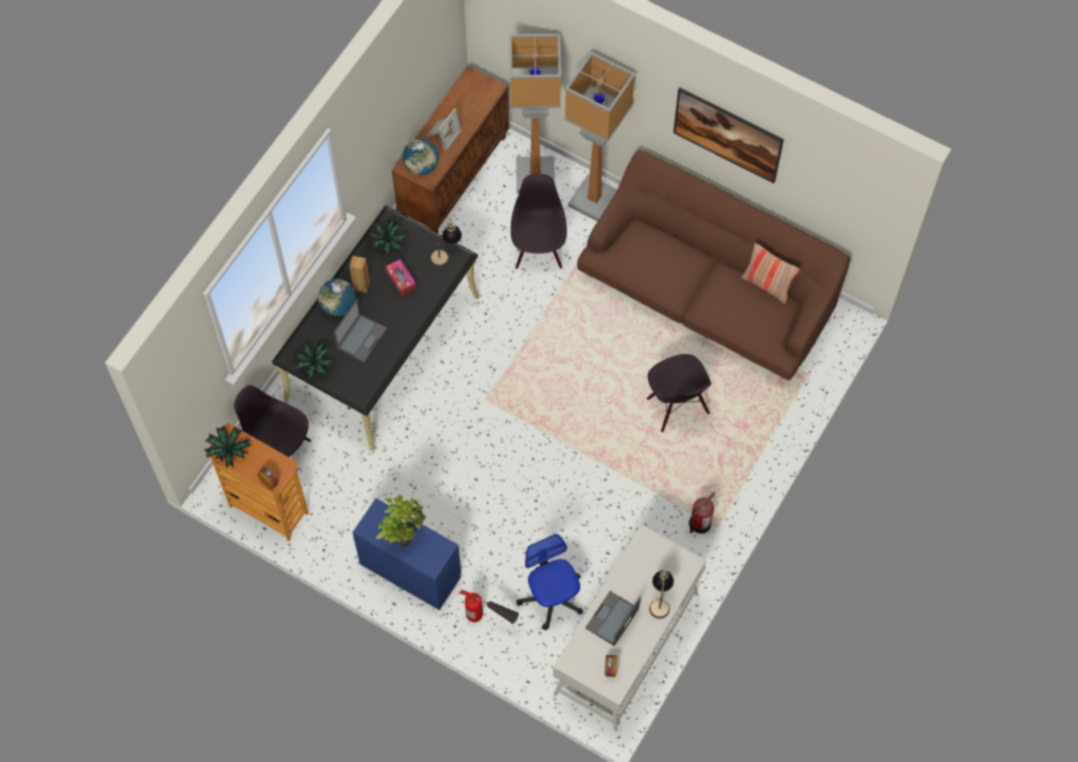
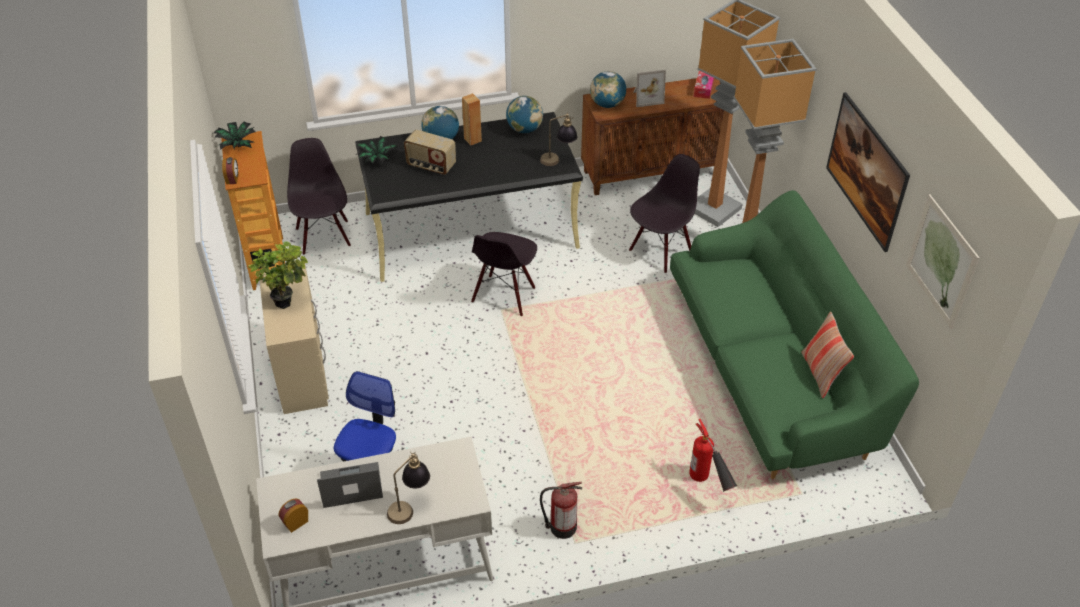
camera: 45 degrees right, 20 degrees down
(361, 337) = (431, 166): laptop -> radio
(387, 243) = (524, 129): potted plant -> globe
(401, 280) = (505, 154): tissue box -> tissue box (703, 89)
(410, 569) = (302, 371): blue dresser -> beige dresser
(489, 619) = (308, 451): fire extinguisher -> fire extinguisher (708, 488)
(677, 406) = (648, 427): black chair -> black chair (504, 296)
(707, 293) = (771, 369): brown sofa -> green sofa
(840, 186) = (941, 261): none -> picture

